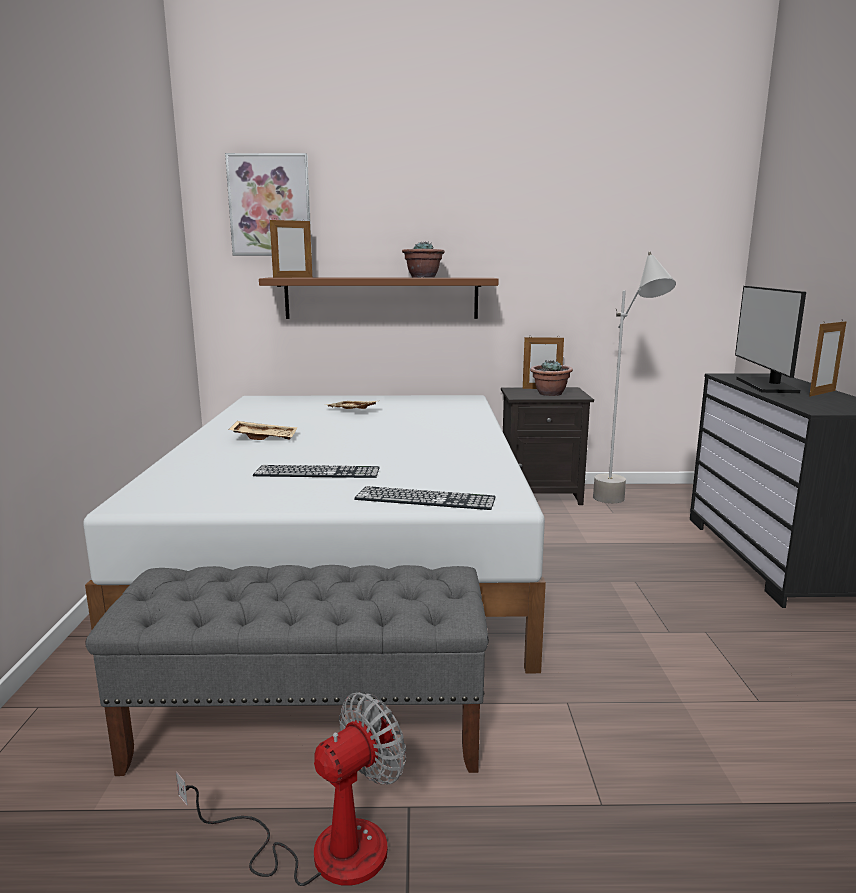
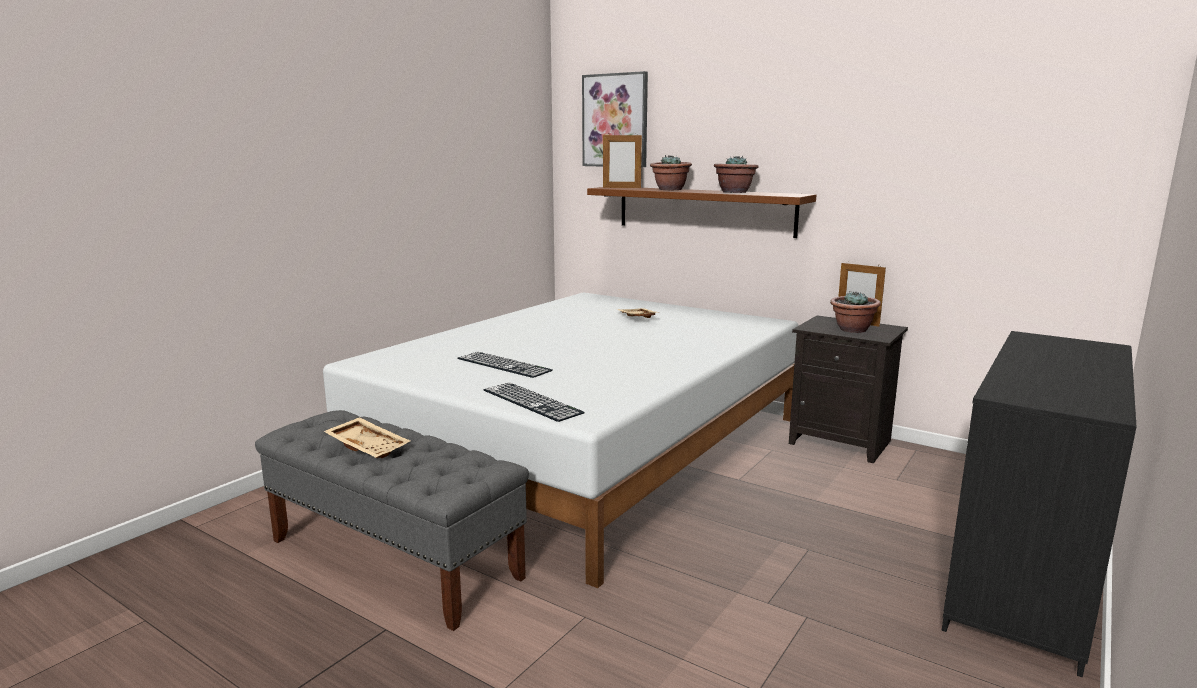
camera: 35 degrees right, 0 degrees up
(264, 437) = (525, 330): beige tray -> beige tray (369, 446)
(322, 849) = (313, 627): fan -> none
(351, 277) = (670, 189): none -> potted plant
(621, 507) = (917, 476): grey floor lamp -> none
(766, 385) = (1041, 357): monitor -> none
(822, 393) = (1091, 378): picture frame -> none

